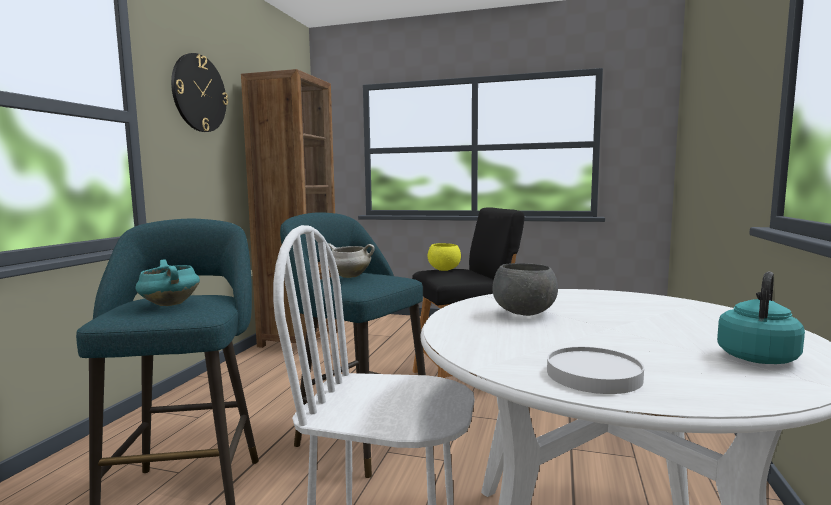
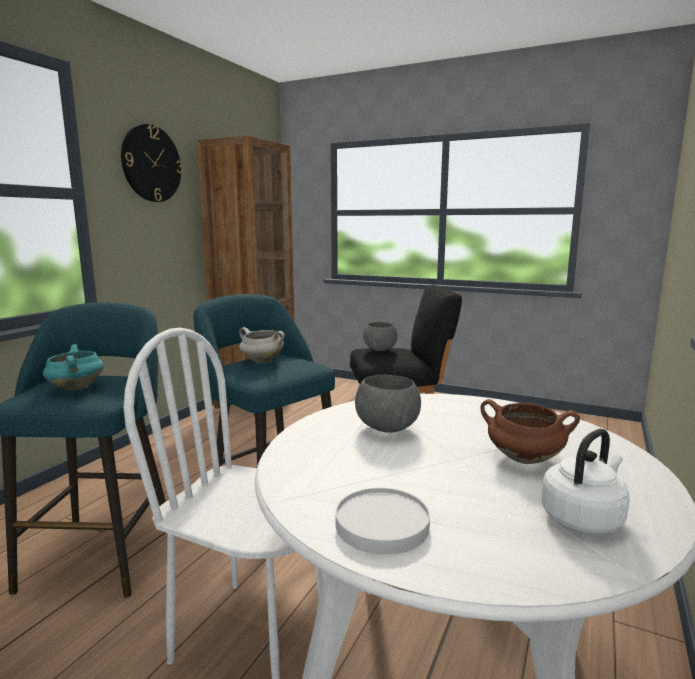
camera: 10 degrees right, 5 degrees up
(443, 270) = (379, 350): yellow bowl -> grey bowl
(665, 325) = (523, 459): none -> brown cooking pot
(757, 356) = (583, 518): turquoise kettle -> white kettle

